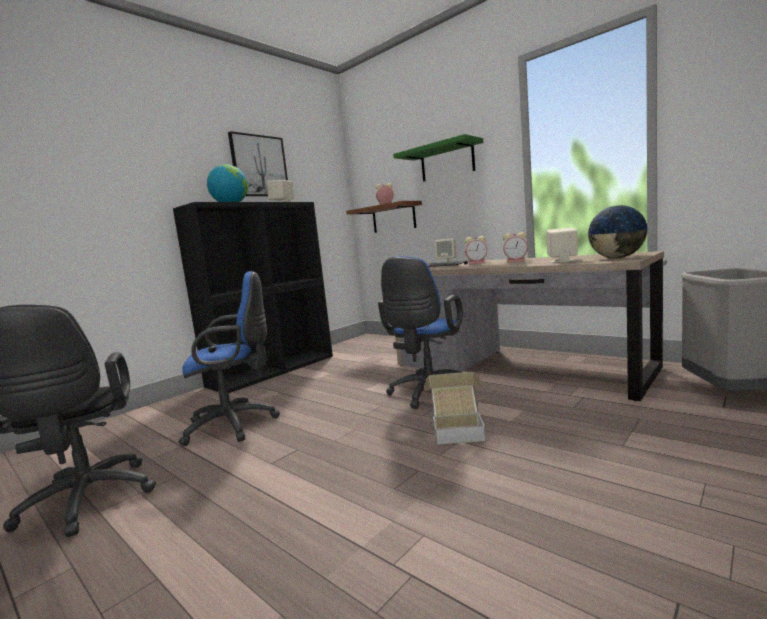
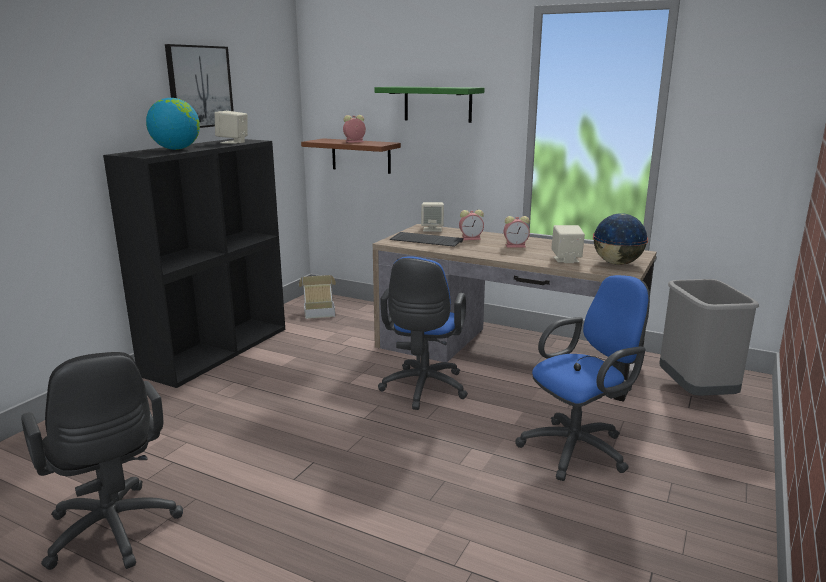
camera: 15 degrees left, 10 degrees up
(236, 424) = (221, 432): blue office chair -> blue office chair (579, 449)
(457, 430) = (467, 435): cardboard box -> cardboard box (319, 311)

